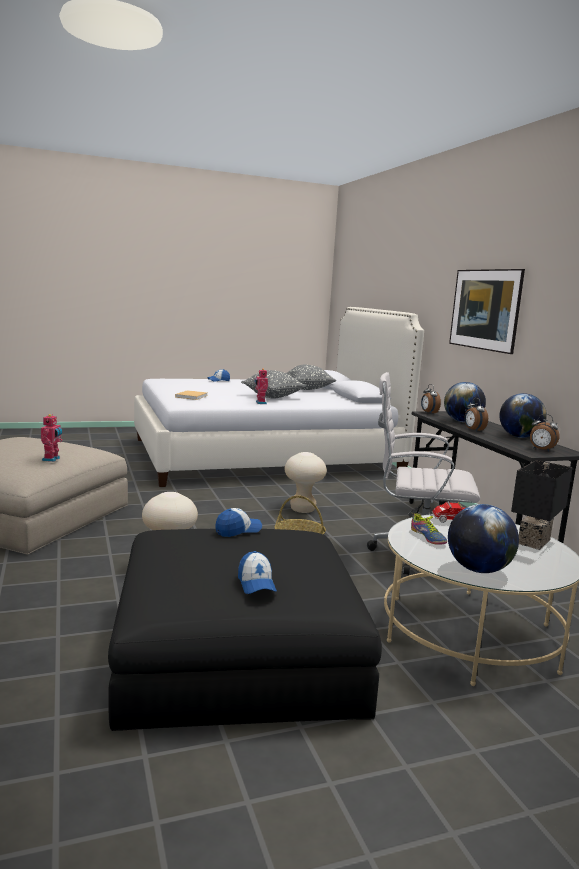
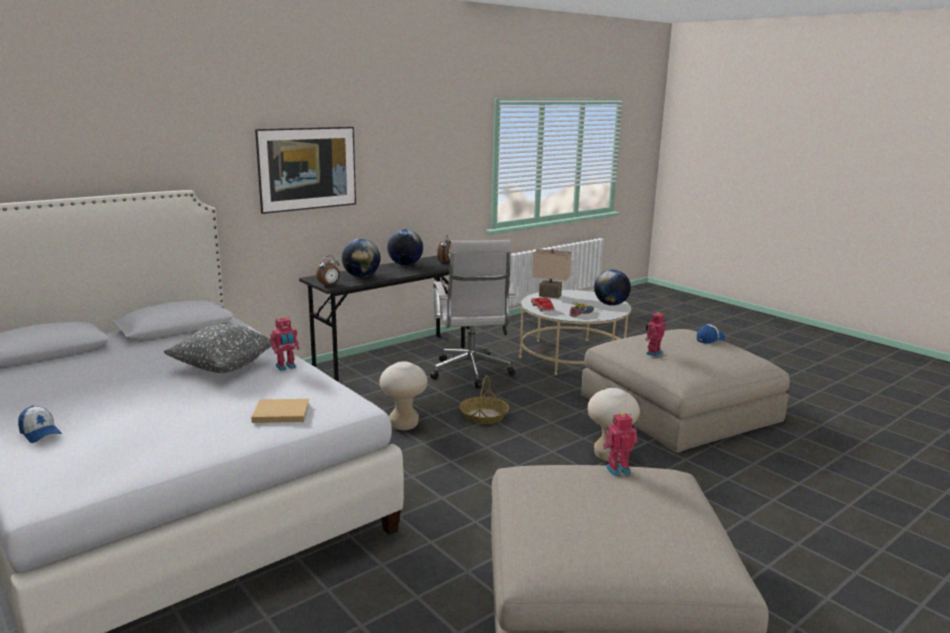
camera: 110 degrees left, 5 degrees up
(237, 651) = (679, 407): black ottoman -> beige ottoman
(238, 530) = (653, 353): cap -> toy robot
(308, 389) = (108, 358): grey pillow -> none
(473, 430) = (398, 274): alarm clock -> none
(532, 541) = (549, 296): black table lamp -> beige table lamp

